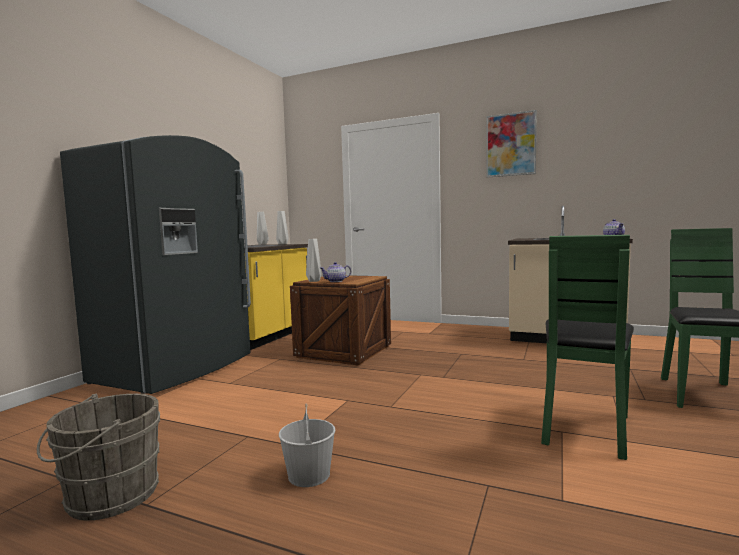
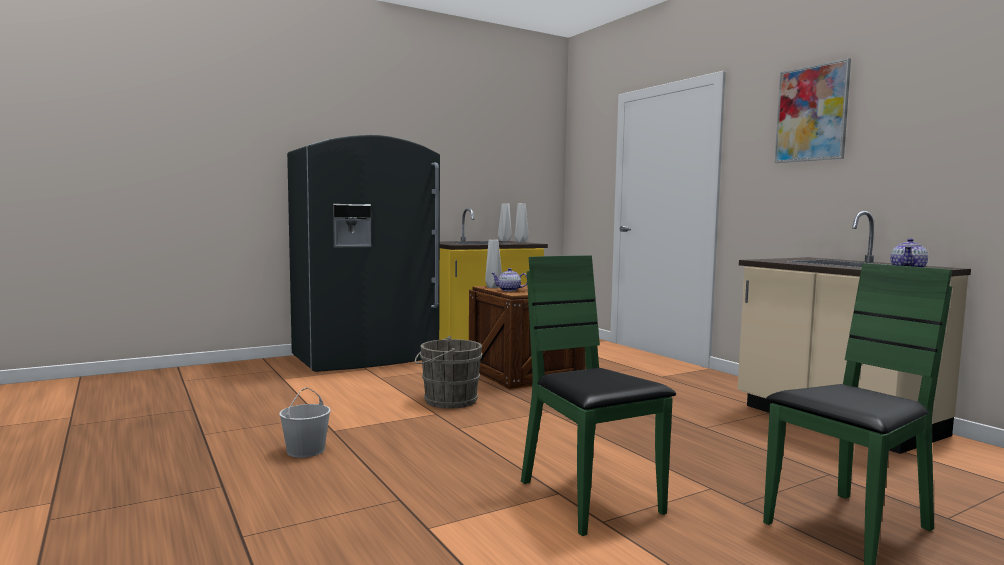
camera: 35 degrees right, 0 degrees up
(107, 497) = (194, 424): grey bucket -> grey bucket (447, 400)
(584, 428) = (588, 499): green chair -> green chair turned 90 degrees clockwise

